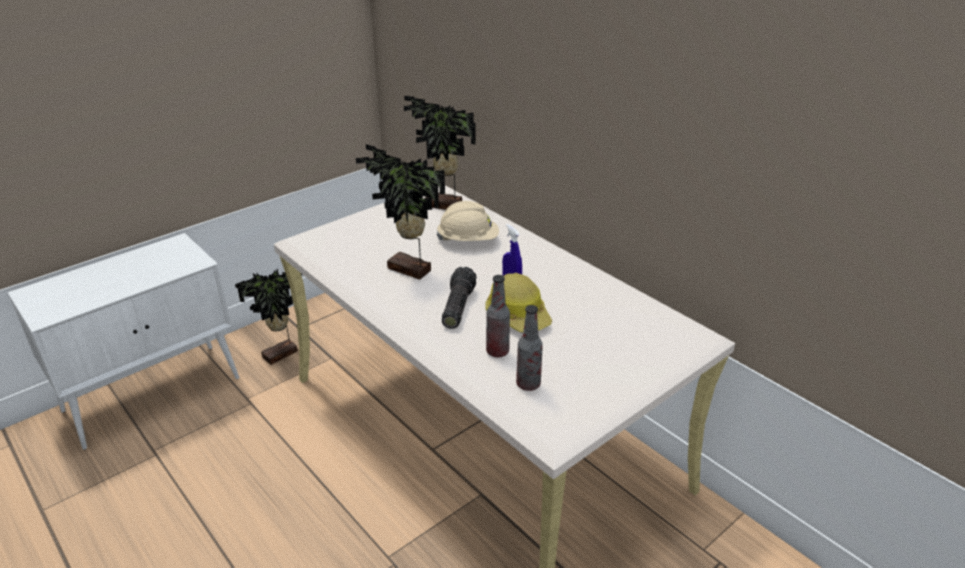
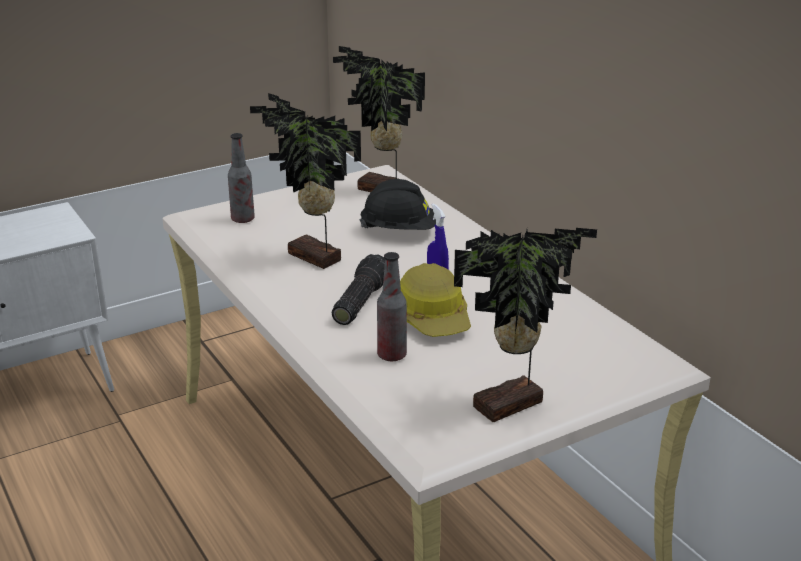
camera: 10 degrees right, 5 degrees down
(282, 355) = (172, 370): potted plant -> potted plant (512, 407)
(468, 240) = (400, 231): beige hard hat -> black hard hat
(528, 384) = (417, 394): bottle -> bottle (243, 219)

